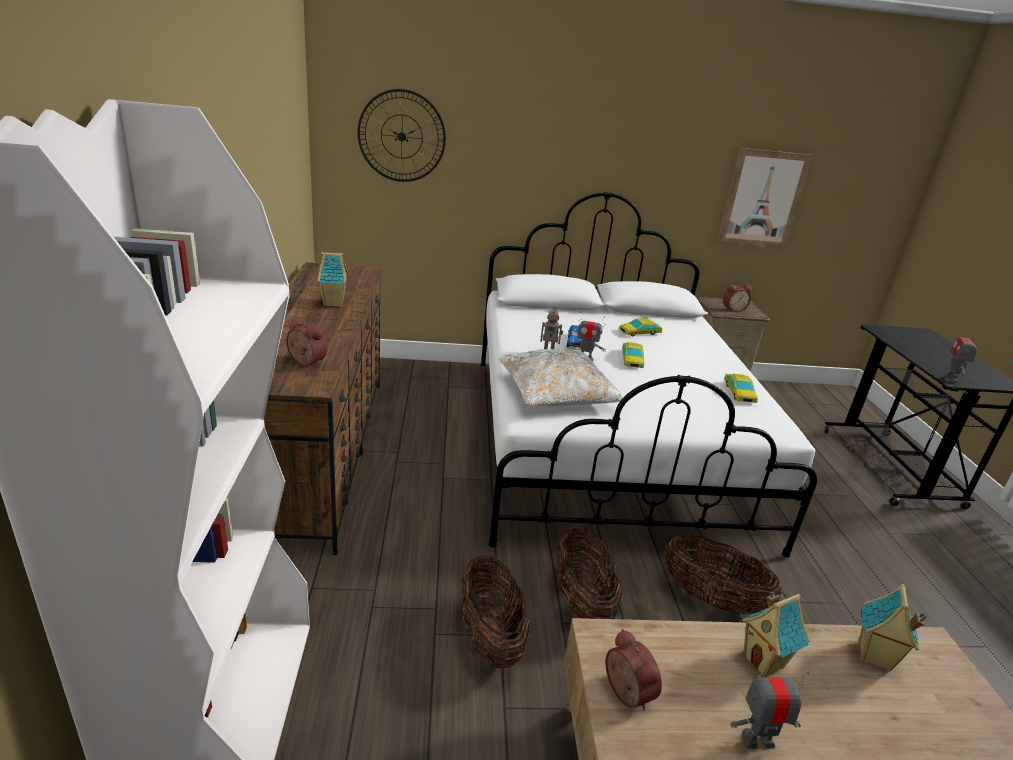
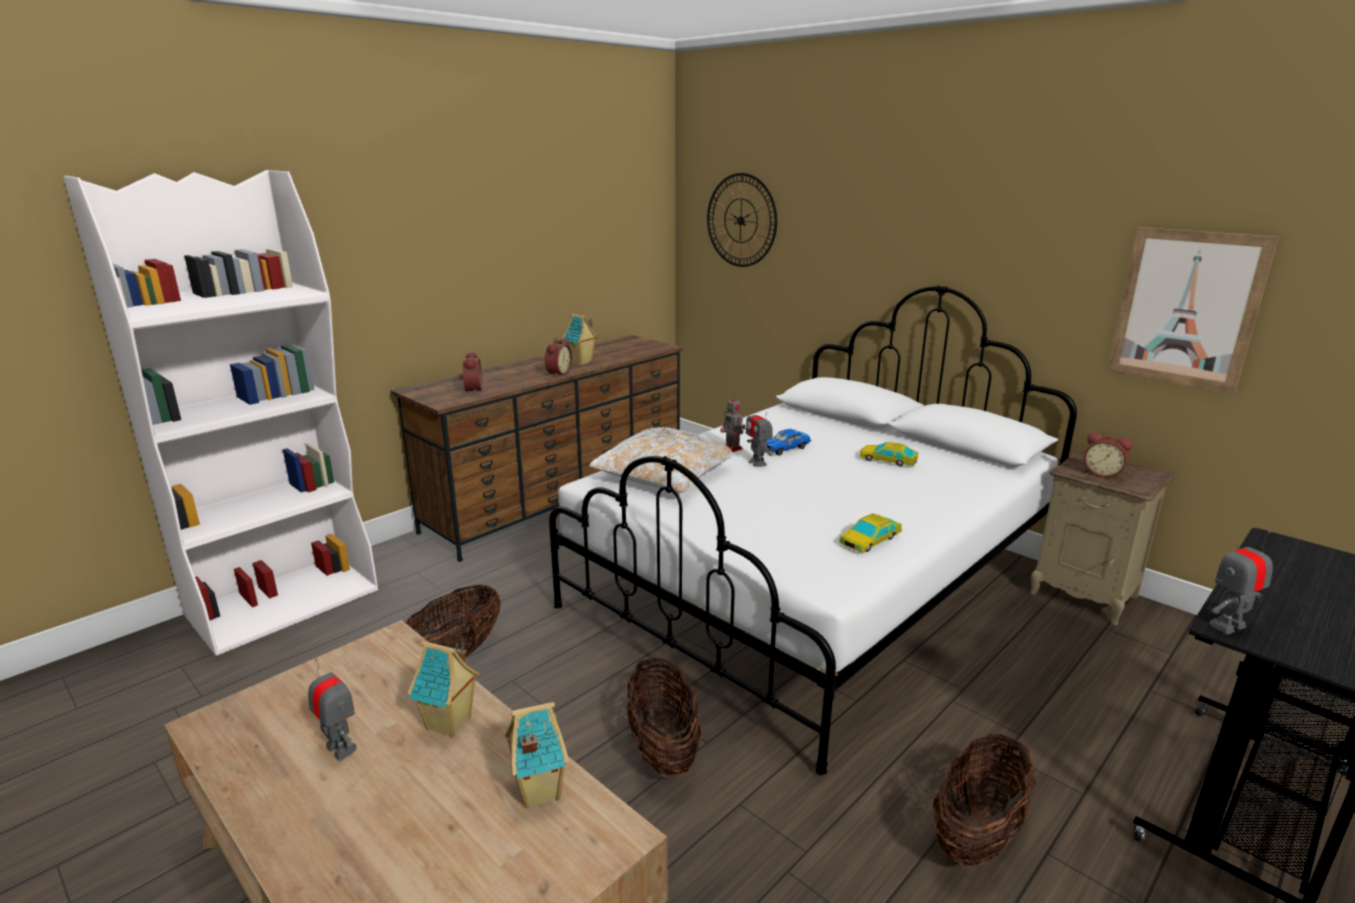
camera: 50 degrees right, 5 degrees down
(582, 601) = (552, 678): basket -> basket (977, 834)
(624, 694) = (335, 670): alarm clock -> alarm clock (557, 373)
(632, 359) = (811, 477): toy car -> none

